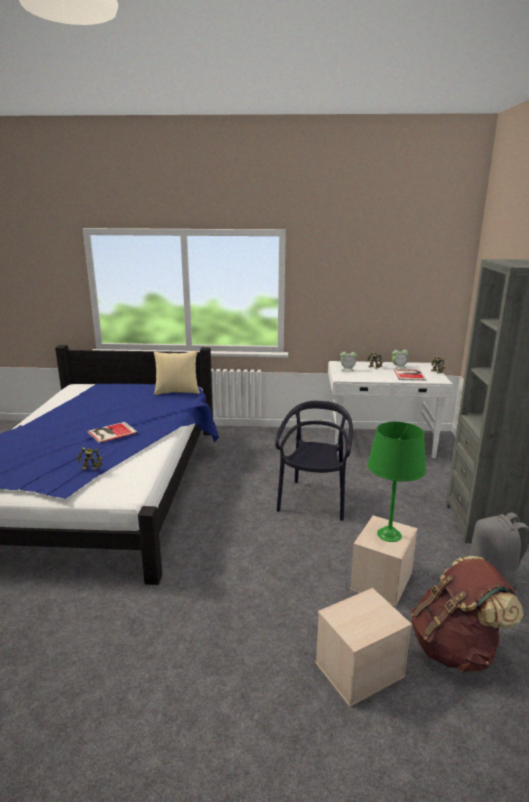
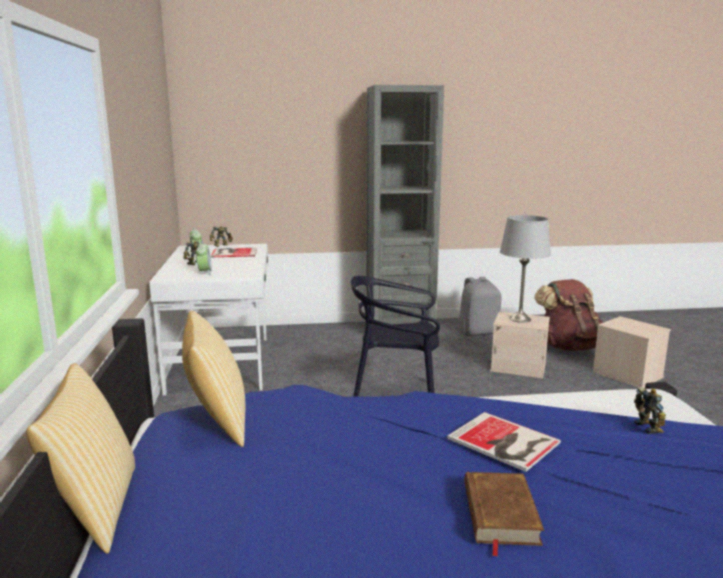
camera: 100 degrees left, 5 degrees down
(71, 424) = (499, 514): none -> brown book
(136, 381) = (95, 509): none -> pillow
(388, 534) = (519, 319): green table lamp -> grey table lamp

